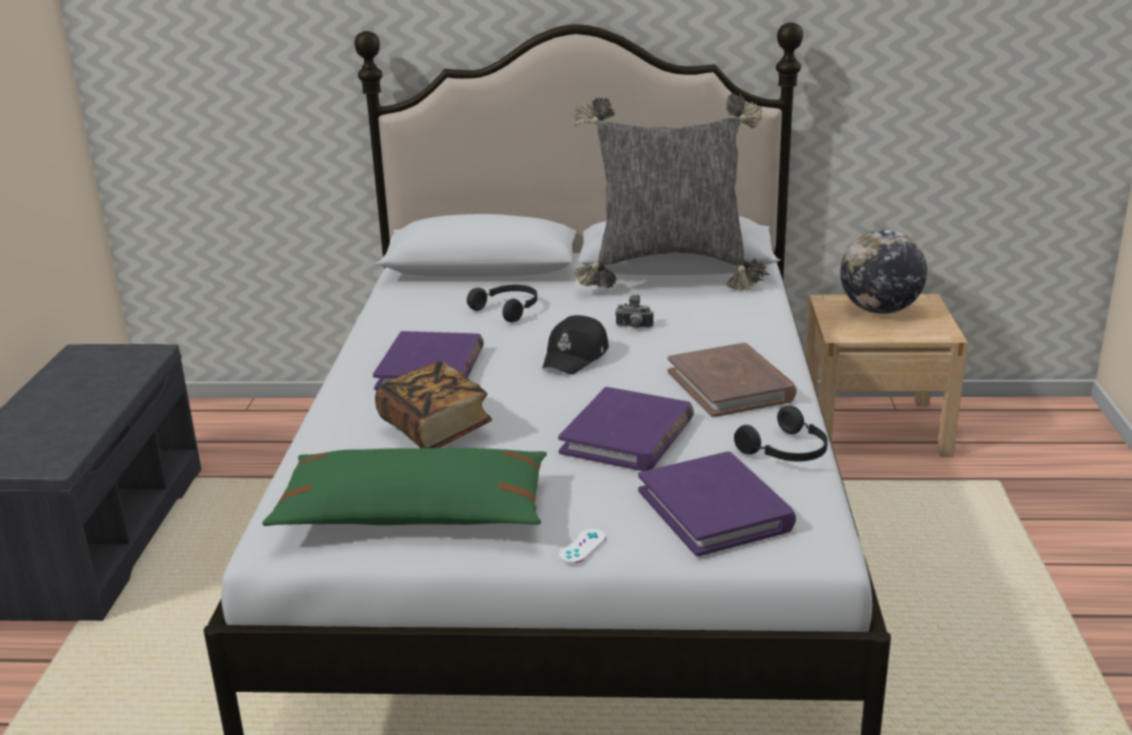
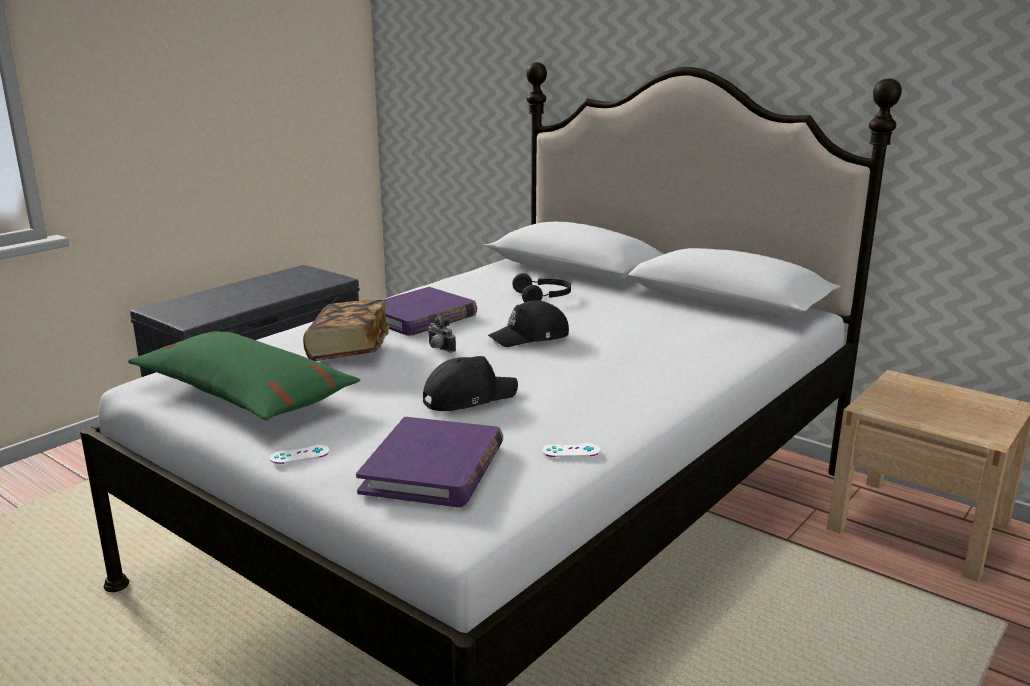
camera: 35 degrees right, 5 degrees down
(628, 436) = (468, 397): purple book -> black cap
(633, 327) = (613, 332): camera -> camera (439, 349)
(669, 281) = (703, 310): pillow -> none
(731, 385) = (614, 390): brown book -> none
(787, 451) = (571, 451): black headphones -> white game controller
(879, 310) = (943, 400): globe -> none

